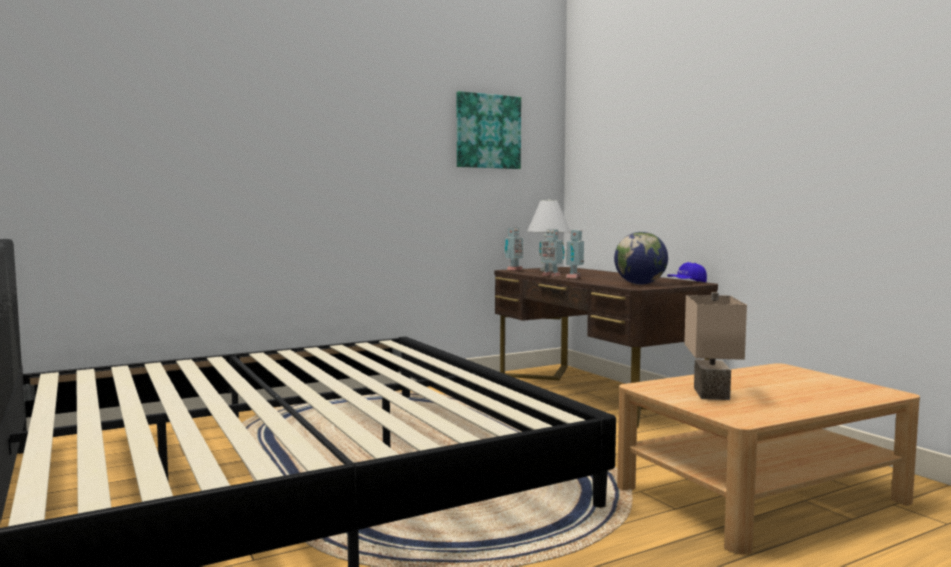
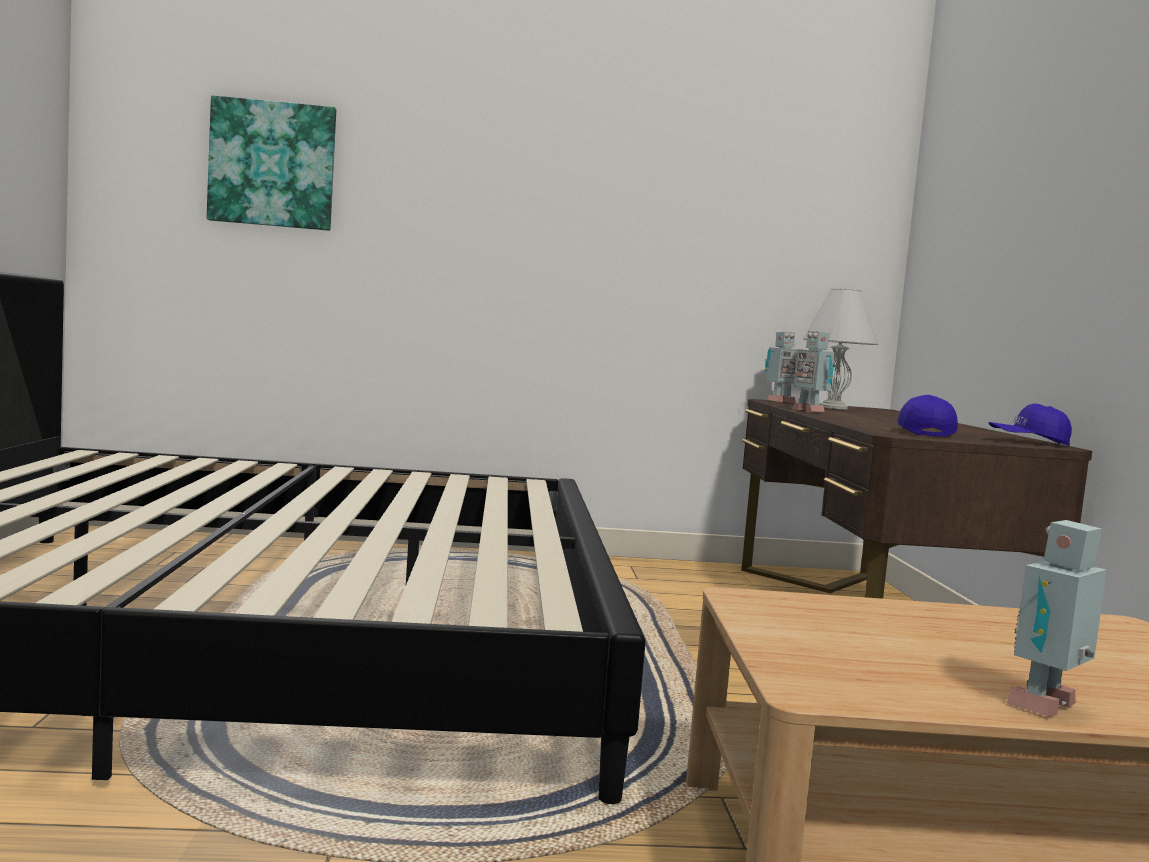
camera: 25 degrees right, 0 degrees up
(488, 131) = (765, 176): picture -> picture (272, 164)
(575, 278) = (840, 416): toy robot -> toy robot (1049, 707)
(640, 284) = (923, 433): globe -> blue cap
(708, 393) = (849, 633): beige table lamp -> none

